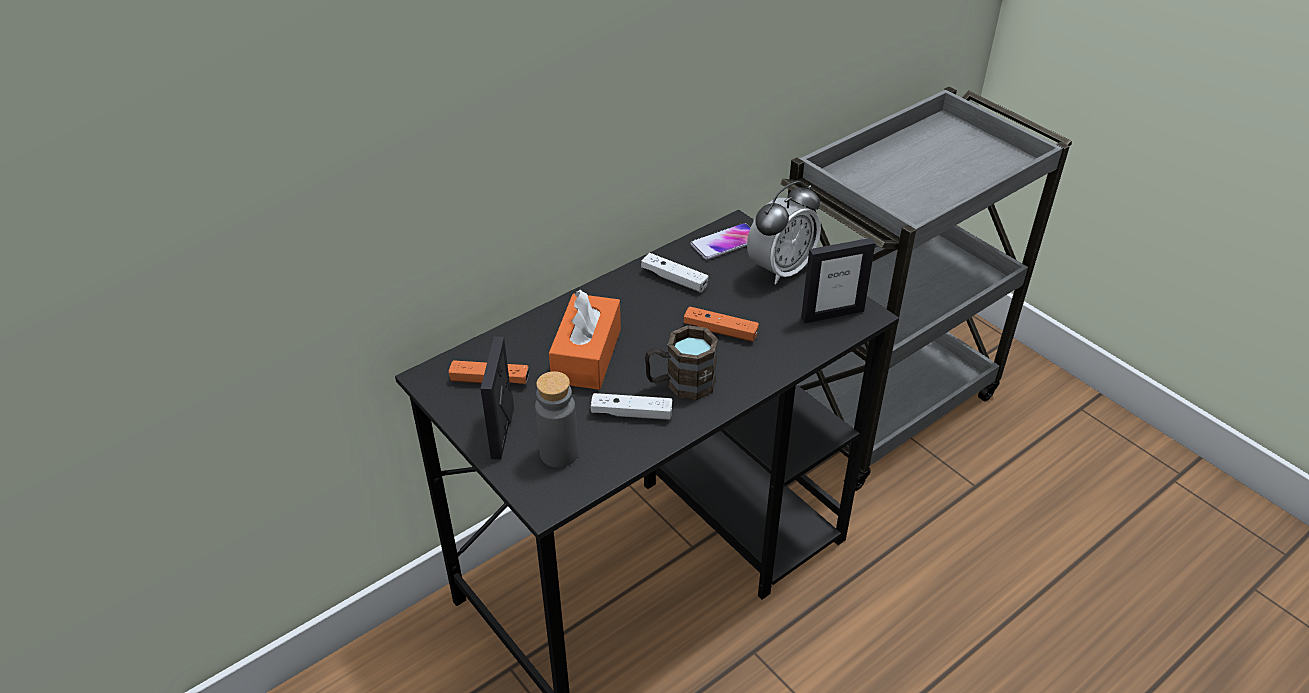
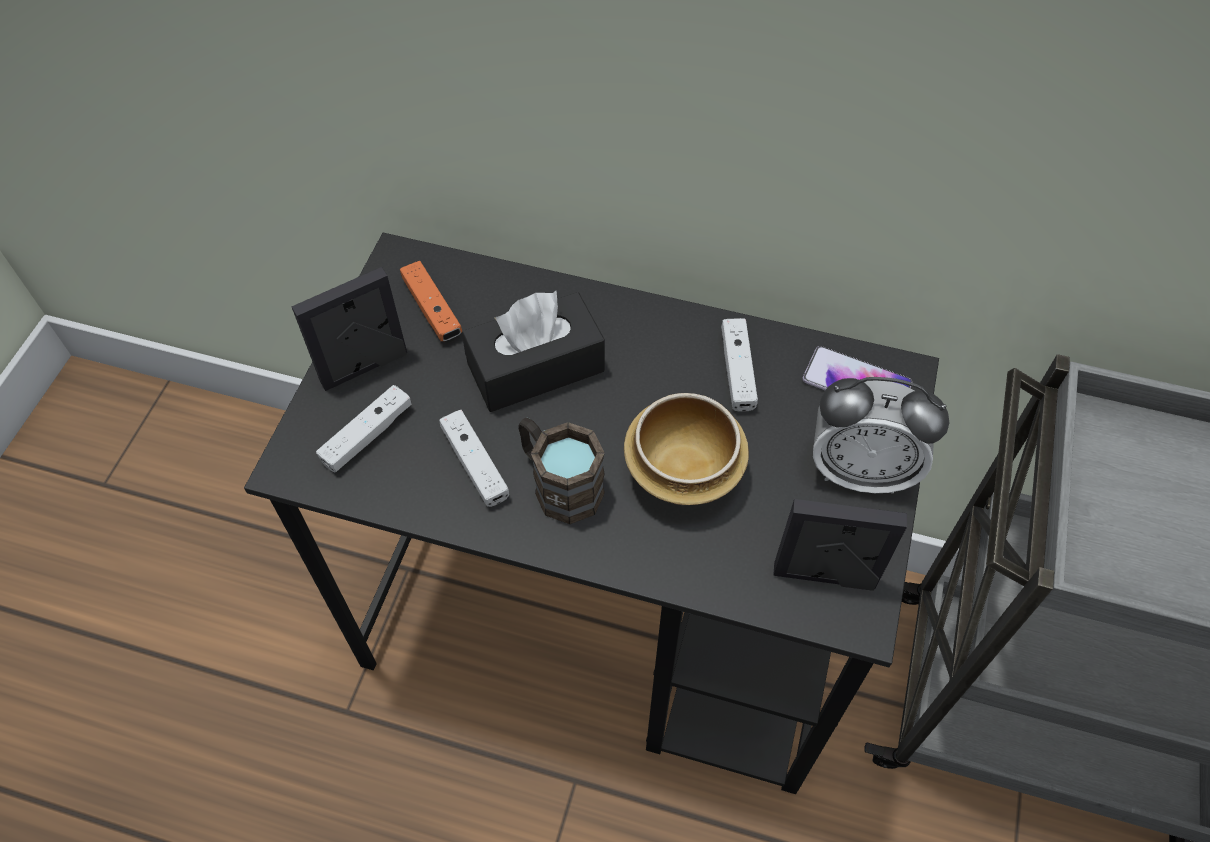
camera: 55 degrees right, 15 degrees up
(559, 453) = (367, 435): grey bottle -> white game controller
(587, 355) = (536, 367): orange tissue box -> black tissue box
(720, 331) = (684, 471): orange game controller -> bowl
(832, 314) = (824, 577): picture frame -> picture frame turned 150 degrees clockwise

